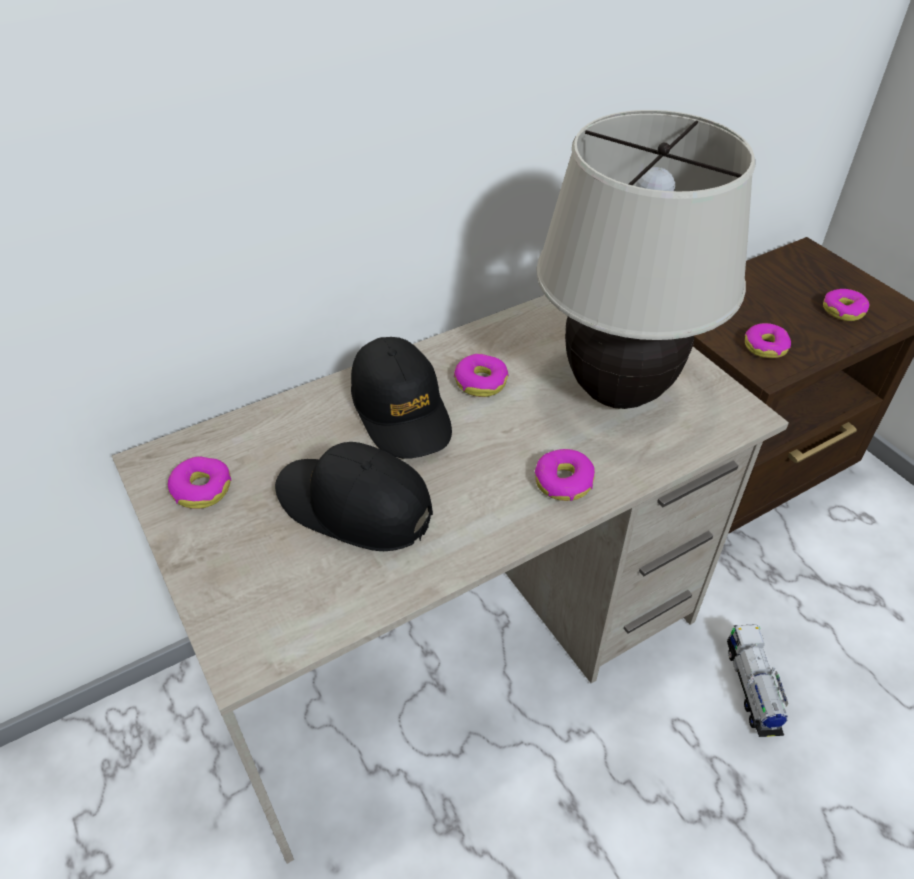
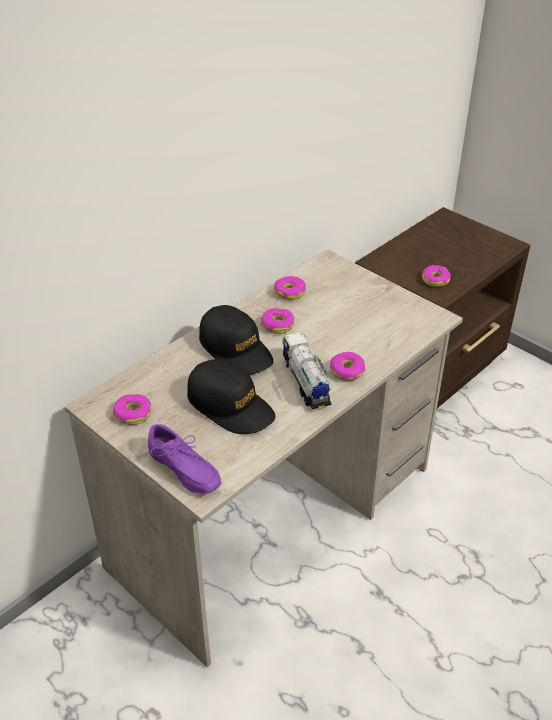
camera: 15 degrees left, 5 degrees down
(228, 610) = (182, 471): none -> purple shoe
(354, 506) = (230, 406): black cap -> black cap turned 150 degrees counterclockwise
(618, 392) = (361, 317): beige table lamp -> none
(752, 688) = (471, 501): toy truck -> toy truck (306, 382)
(843, 310) = (476, 250): donut -> donut (290, 292)

